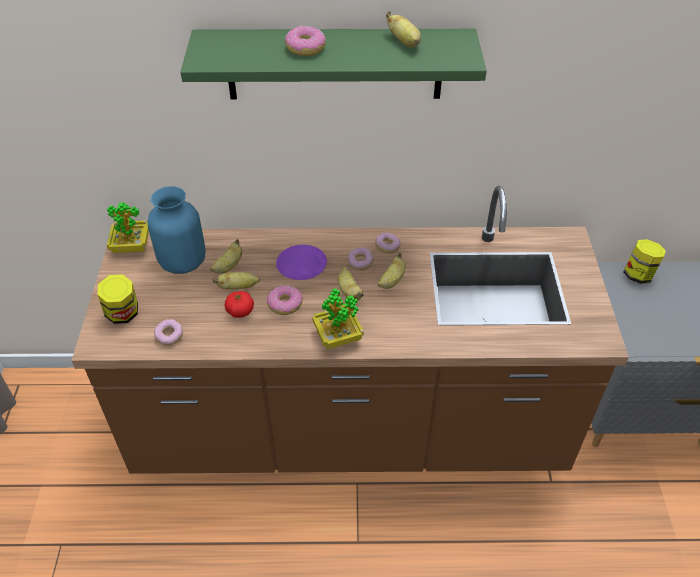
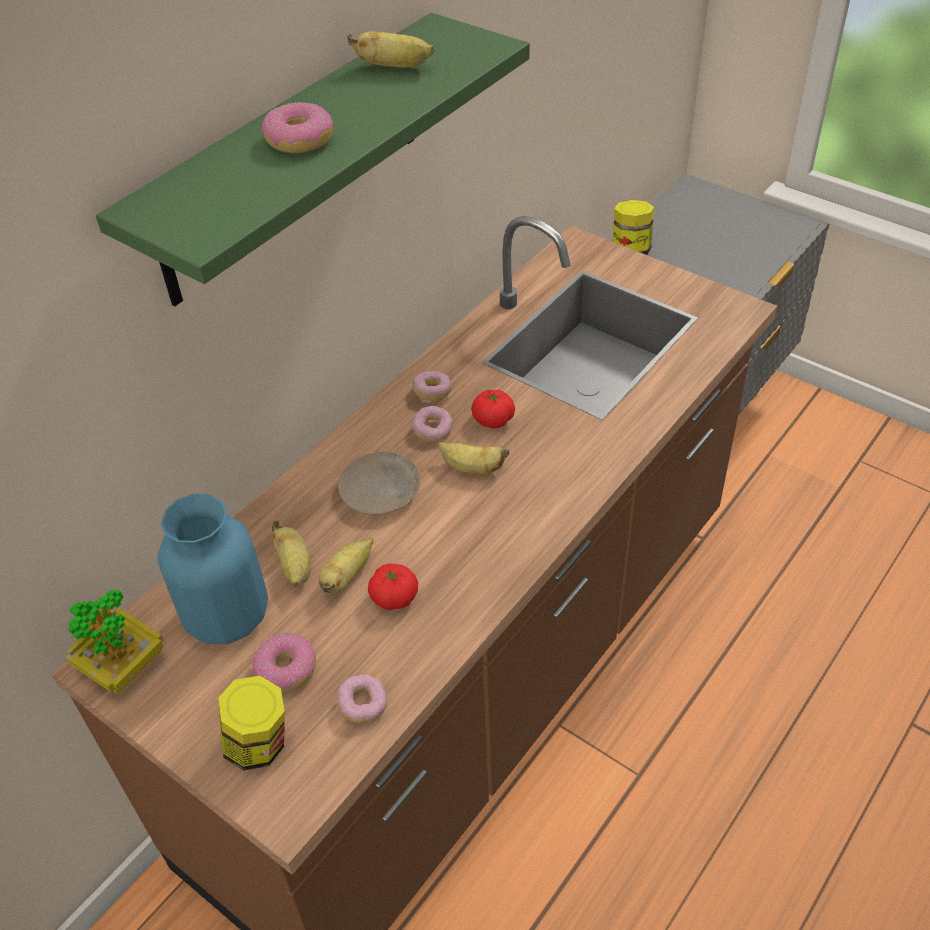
camera: 50 degrees left, 0 degrees up
(285, 304) = (430, 542): donut -> donut (286, 669)
(302, 267) = (381, 490): purple plate -> beige plate
(338, 337) = (537, 519): potted plant -> none
(391, 281) = (493, 420): banana -> tomato

